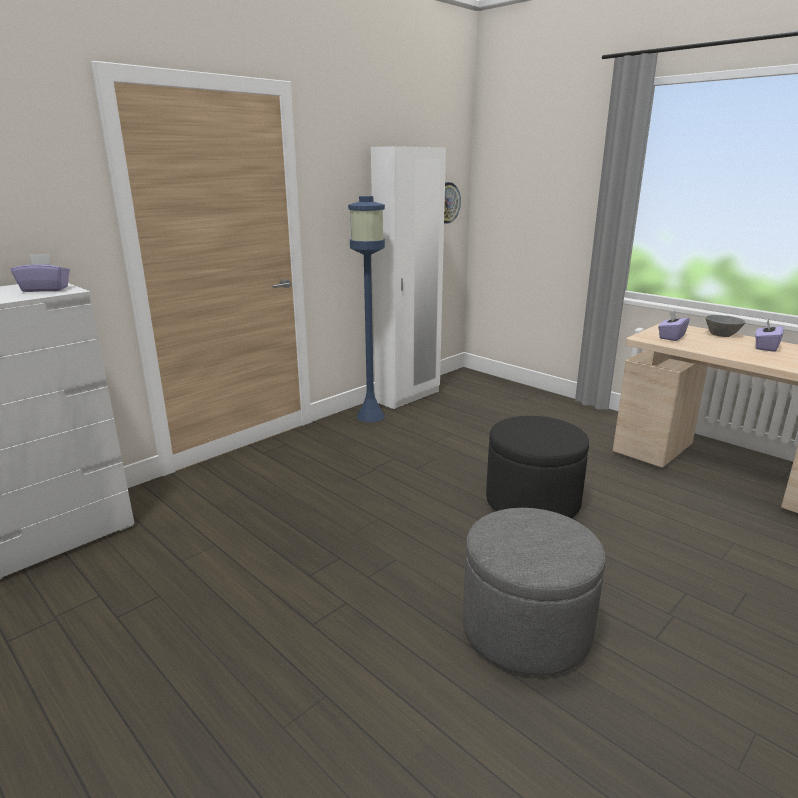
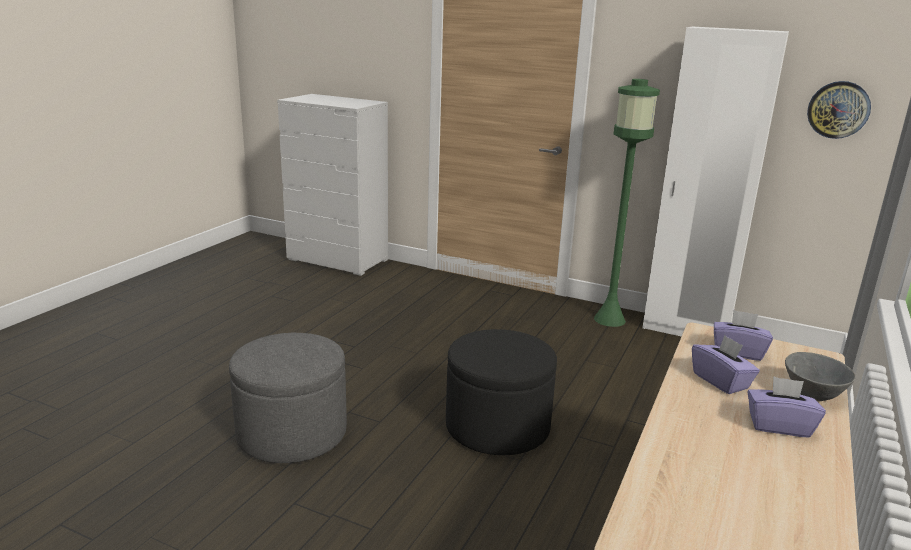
camera: 70 degrees right, 0 degrees up
(45, 289) = (353, 103): purple tissue box -> purple tissue box (721, 381)
(370, 416) = (609, 319): blue floor lamp -> green floor lamp

